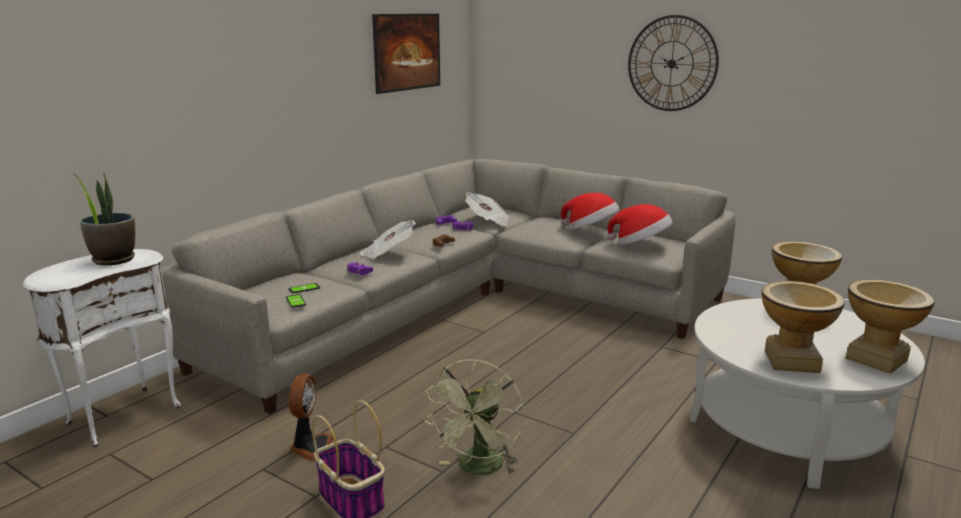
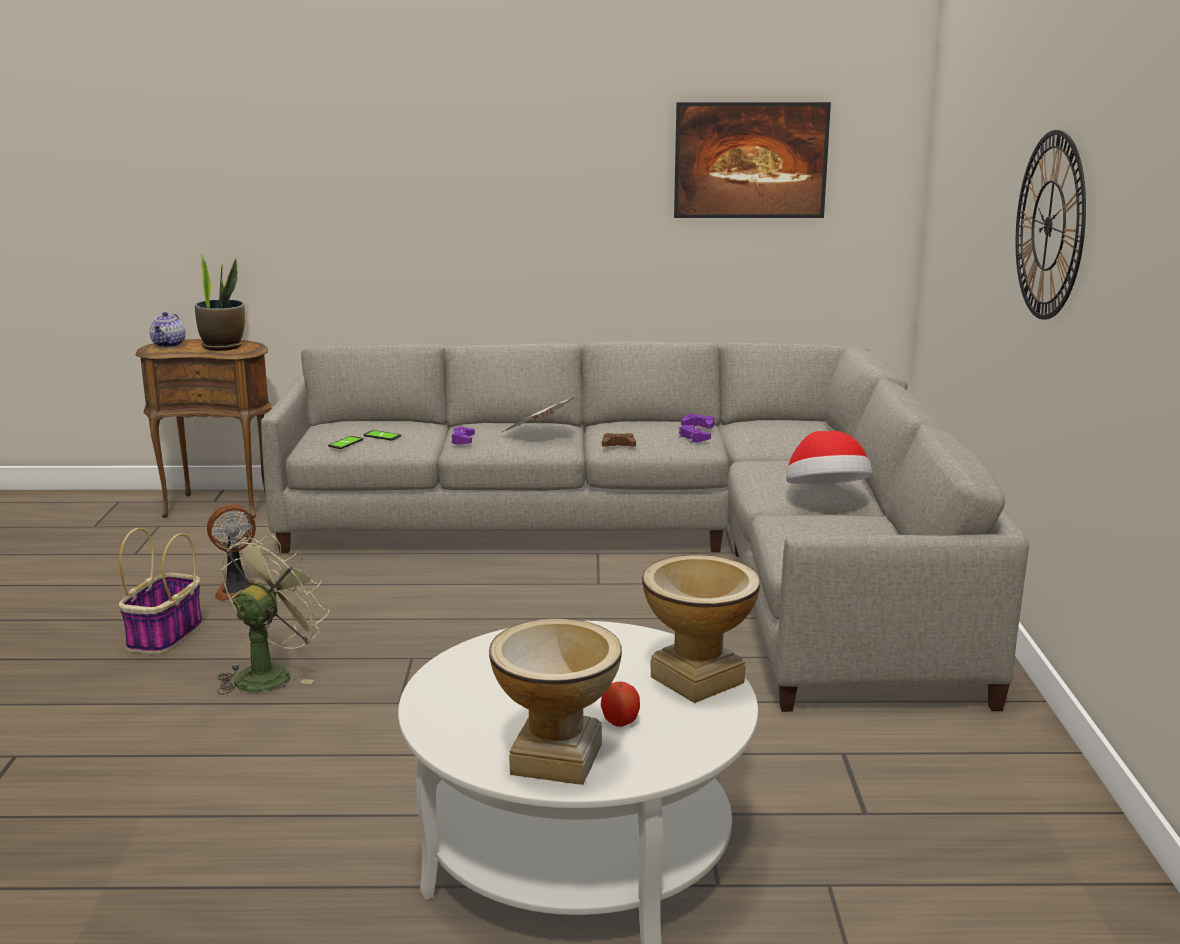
camera: 55 degrees right, 0 degrees up
(56, 274) = (169, 345): none -> teapot
(121, 414) = (220, 505): white side table -> brown side table
(478, 469) = (270, 674): green fan -> green fan turned 135 degrees clockwise
(488, 221) = (760, 442): newspaper -> none
(640, 244) = (815, 534): hat -> none
(792, 361) = (472, 700): vase -> none
(838, 335) = (620, 721): none -> apple

